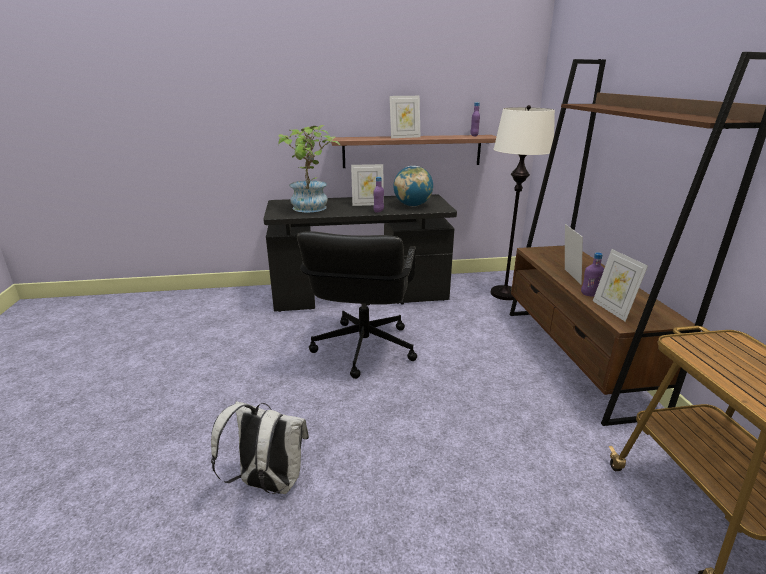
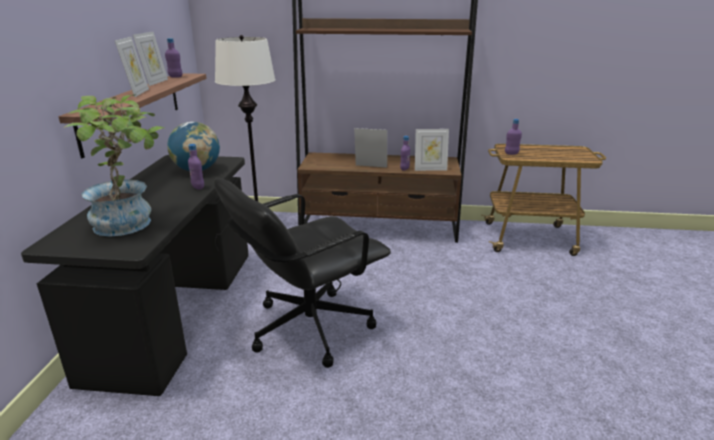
camera: 75 degrees left, 0 degrees up
(268, 483) = (513, 417): white backpack -> none
(363, 348) = (309, 327): black office chair -> black office chair turned 120 degrees clockwise
(367, 204) = (159, 189): picture frame -> picture frame (155, 82)
(699, 344) = (511, 154): none -> purple bottle

